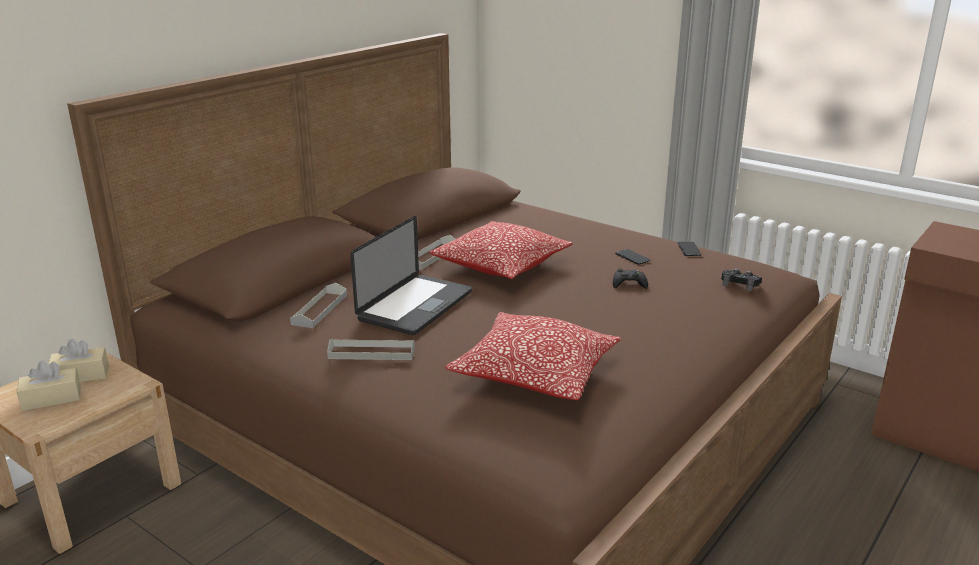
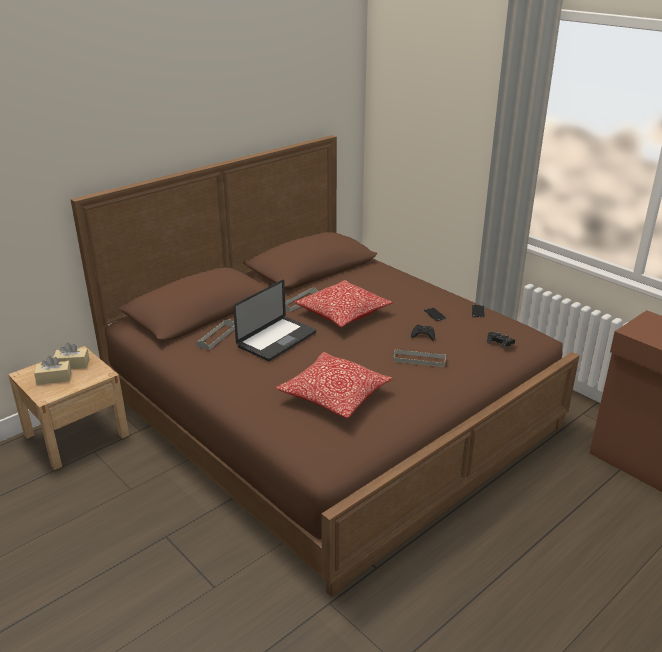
camera: 10 degrees right, 5 degrees up
(371, 353) = (240, 371): grey tray -> grey tray (419, 360)

